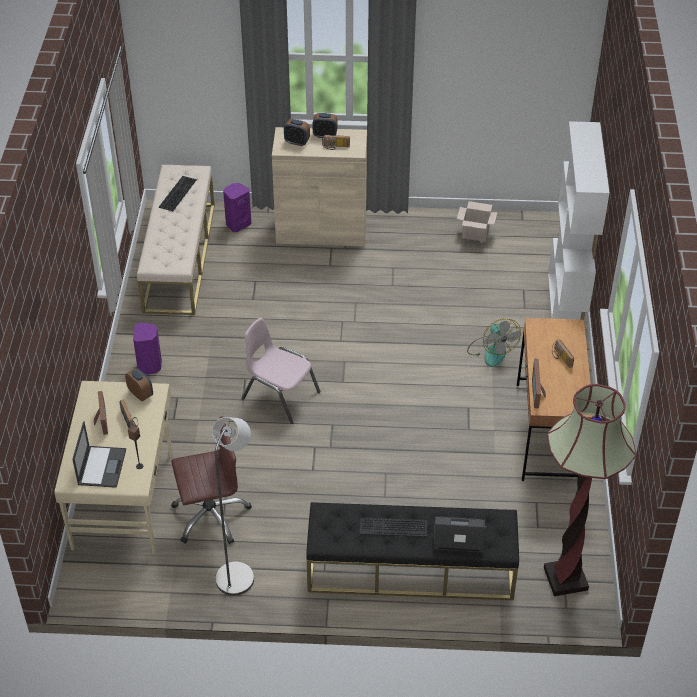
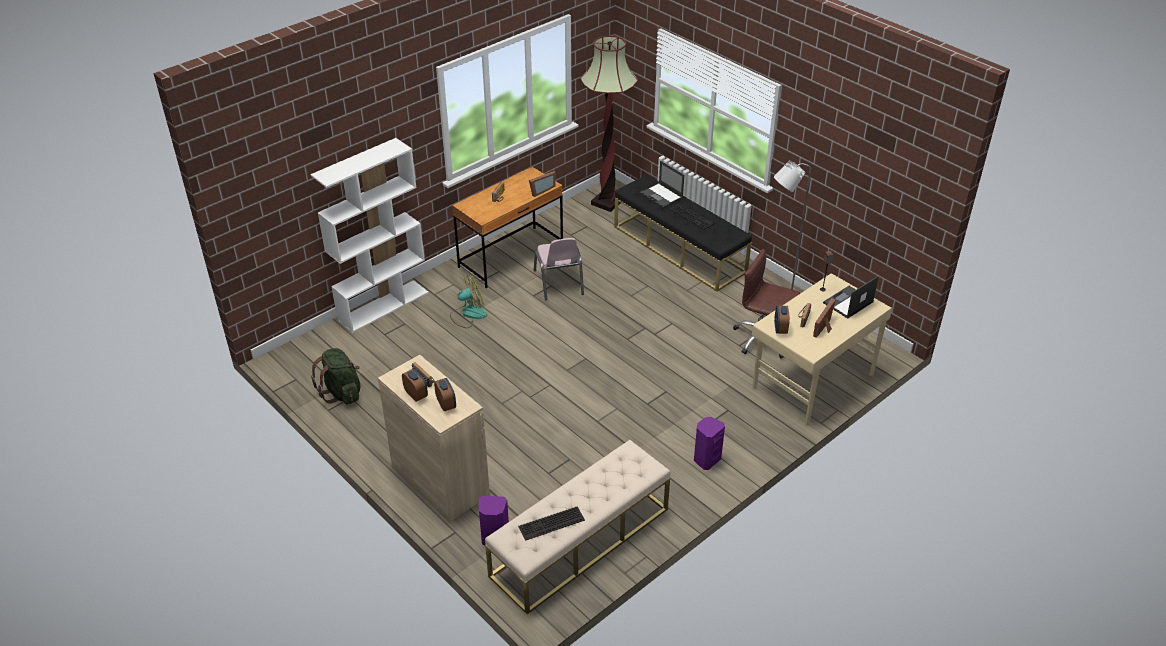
camera: 135 degrees left, 5 degrees down
(280, 395) = (637, 377): pink chair -> pink chair (559, 282)
(476, 233) = (342, 392): cardboard box -> green backpack
(491, 351) = (468, 314): fan -> fan turned 45 degrees clockwise

